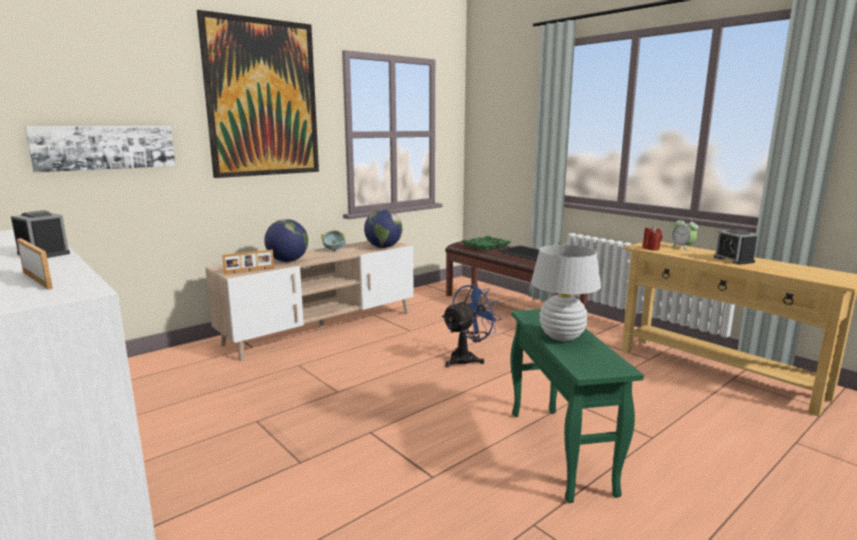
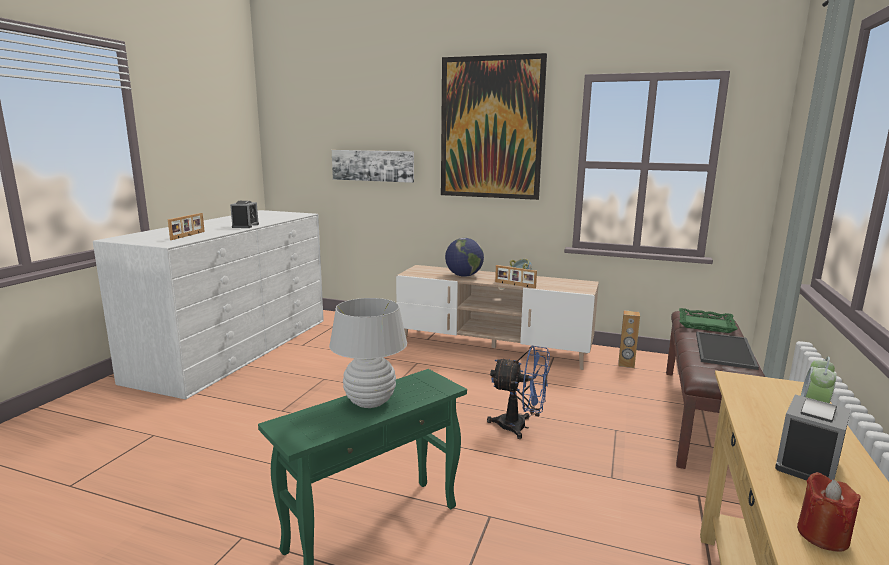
camera: 60 degrees right, 0 degrees up
(249, 271) = (422, 274): picture frame -> picture frame (514, 285)
(383, 247) = (564, 288): globe -> none
(419, 300) = (626, 364): none -> brown speaker
(651, 248) = (744, 388): red candle -> red candle (822, 535)

